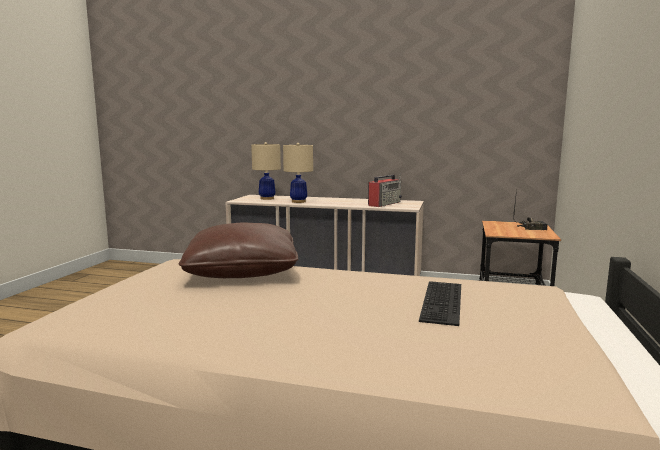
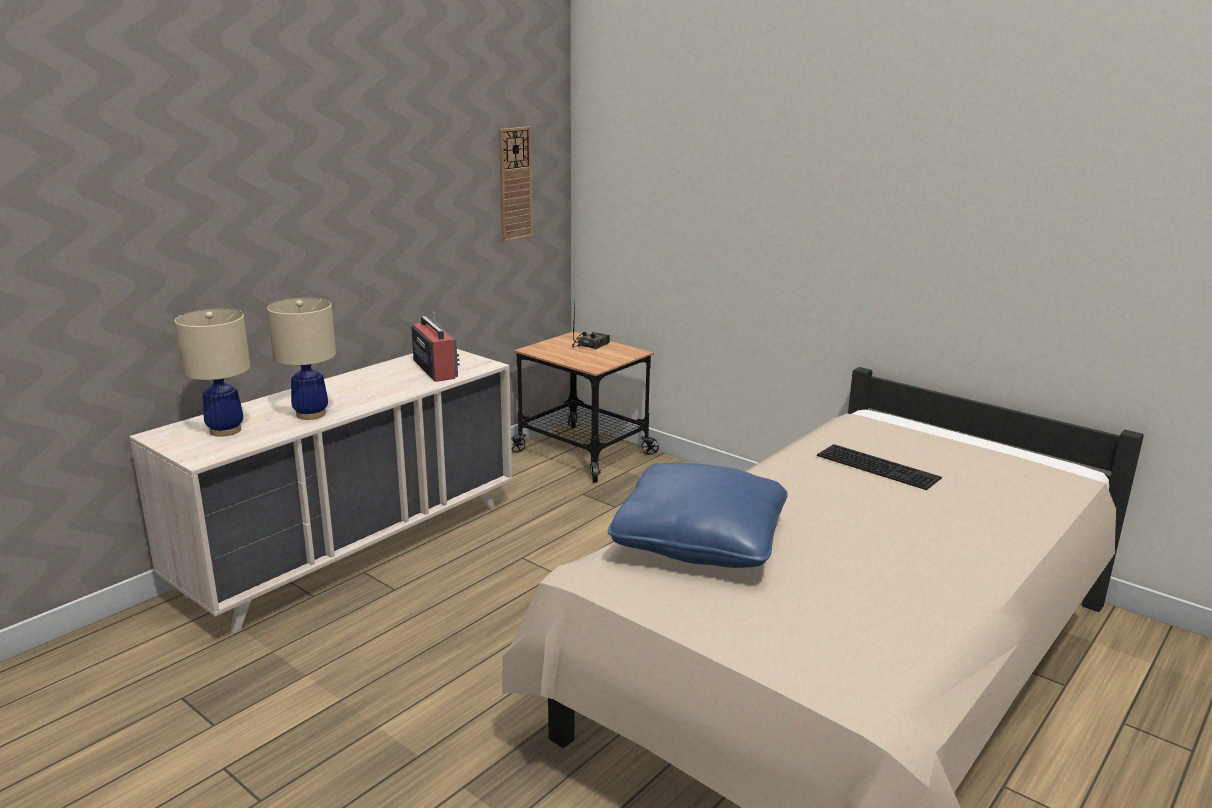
camera: 65 degrees left, 10 degrees up
(243, 271) = (699, 540): brown pillow -> blue pillow
(502, 110) = (515, 184): none -> wall clock

